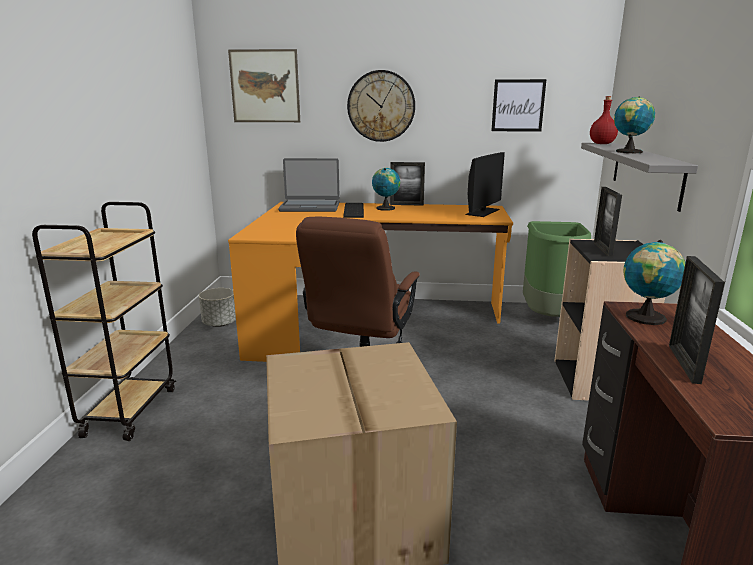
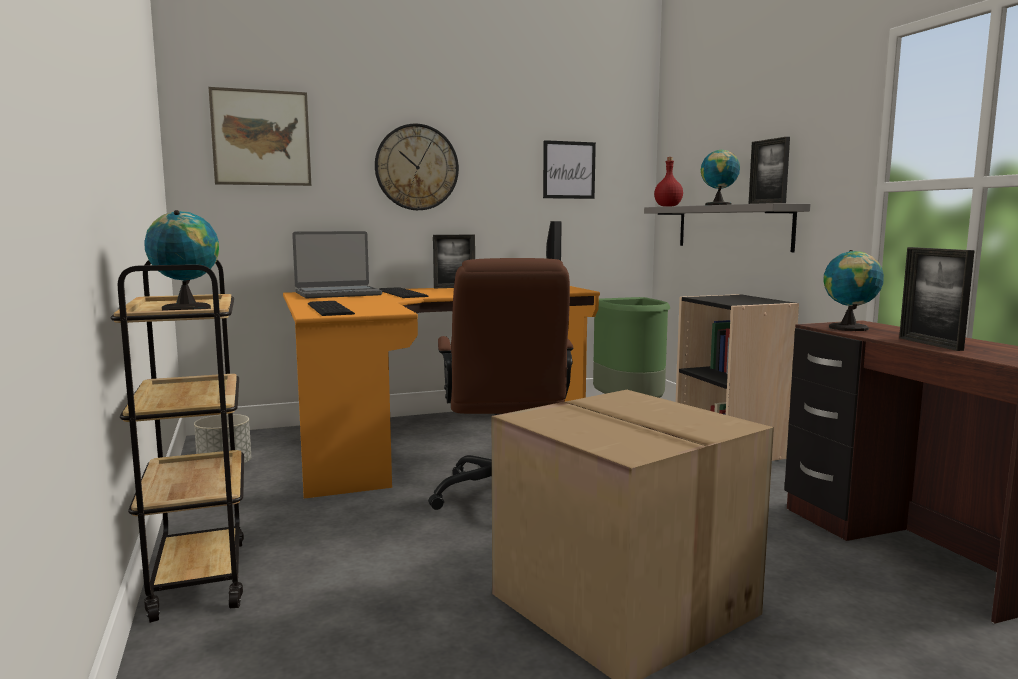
camera: 25 degrees left, 10 degrees down
(271, 228) = (331, 308): none -> keyboard
(385, 208) = (436, 290): globe -> globe (186, 308)
(602, 249) = (725, 299): picture frame -> picture frame (766, 203)

